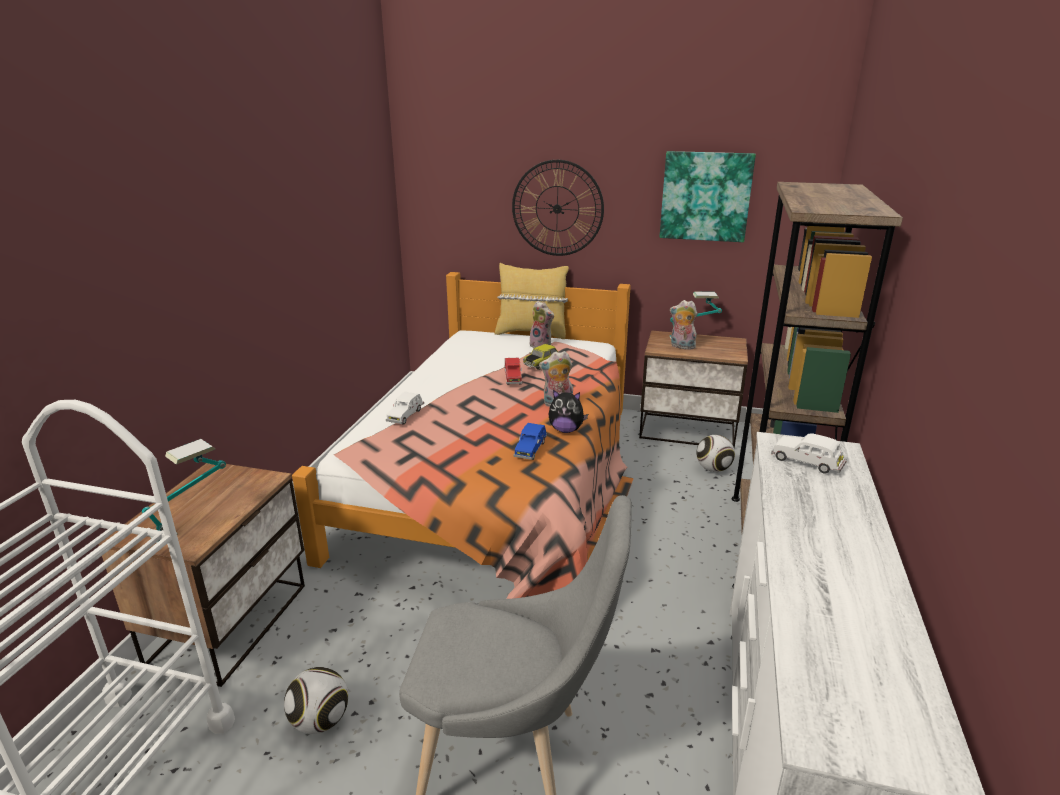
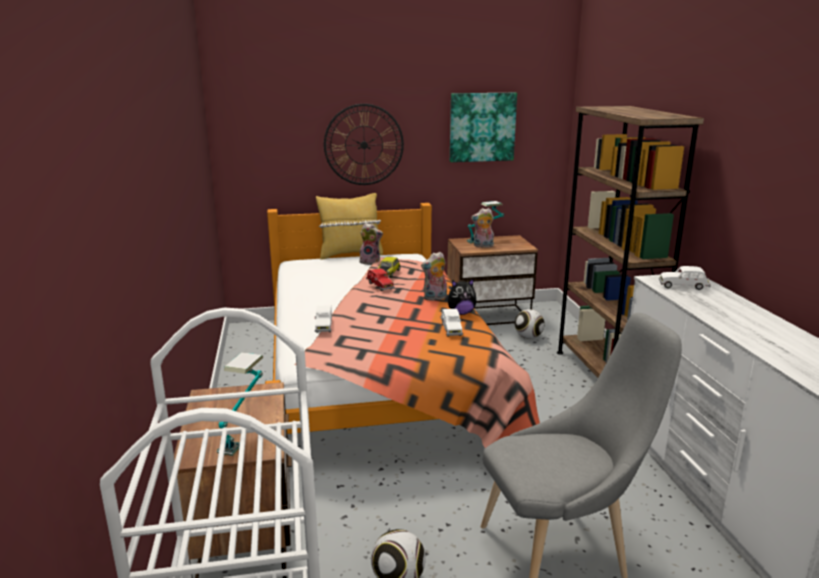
camera: 25 degrees left, 5 degrees down
(531, 449) = (451, 329): blue toy car -> white toy car

